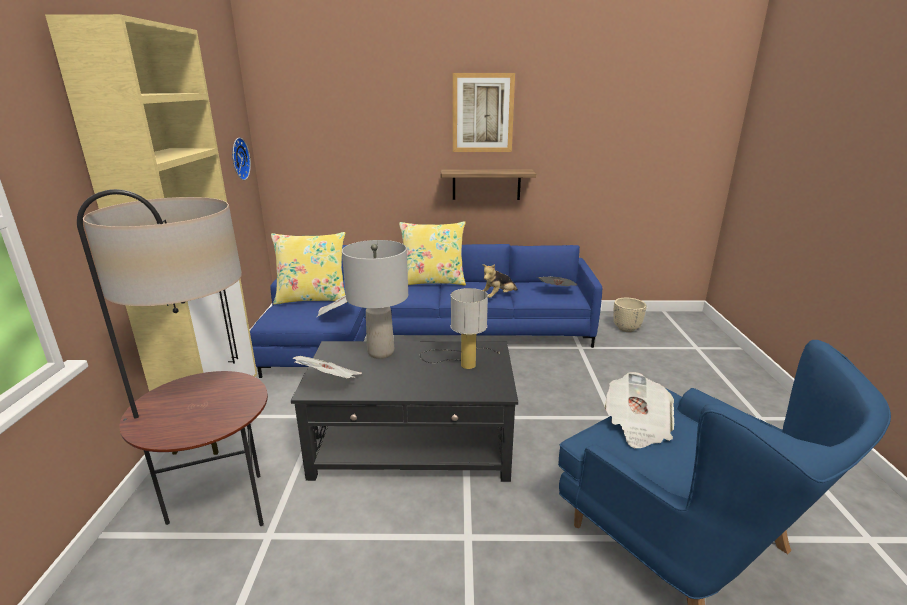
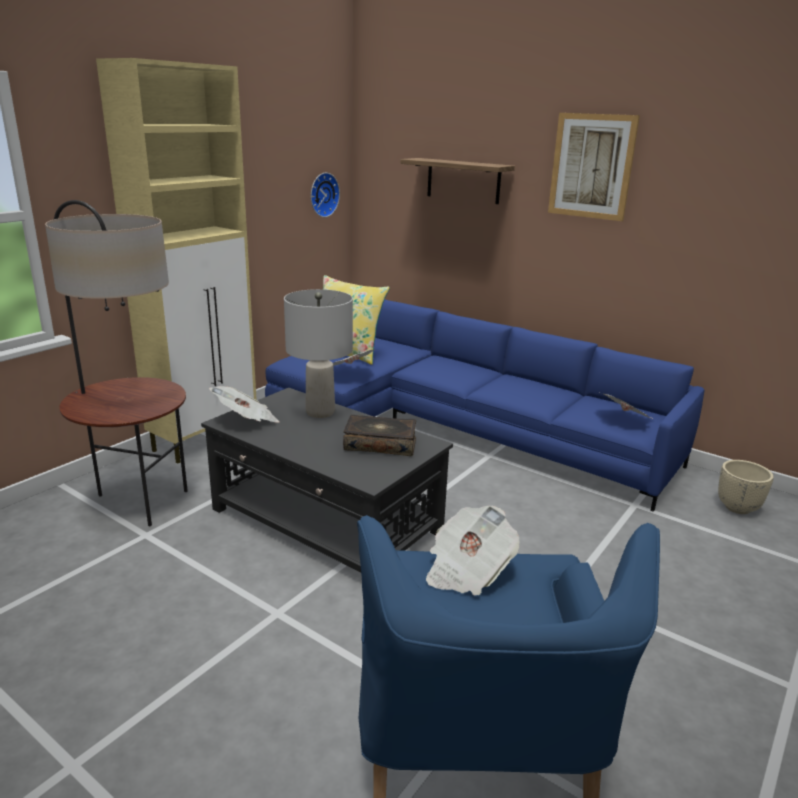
camera: 35 degrees right, 0 degrees up
(433, 282) = (491, 369): yellow pillow -> none
(462, 360) = (380, 444): table lamp -> book
(486, 184) = (585, 260): shelf -> shelf (463, 181)
(498, 296) = (544, 405): plush toy -> none

